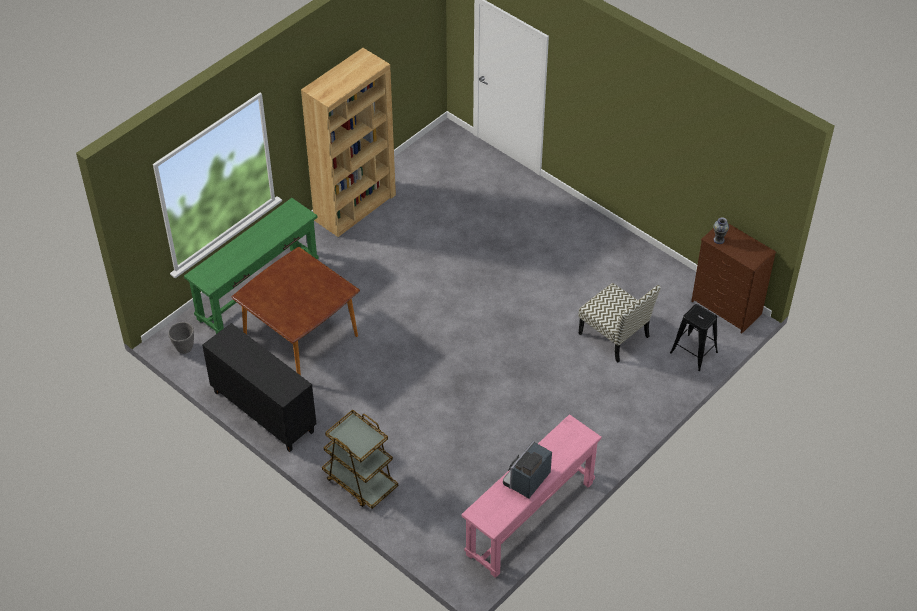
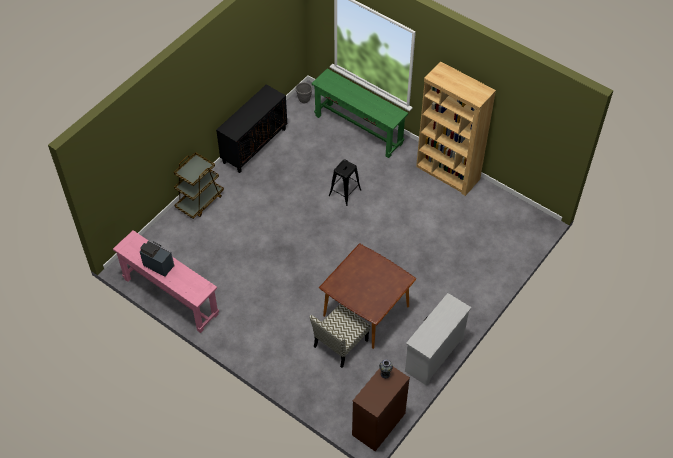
camera: 85 degrees right, 5 degrees up
(301, 338) = (319, 157): brown dining table -> brown dining table (366, 311)
(632, 249) = (434, 355): none -> white dresser
(694, 353) = (328, 399): black stool -> black stool (344, 193)

